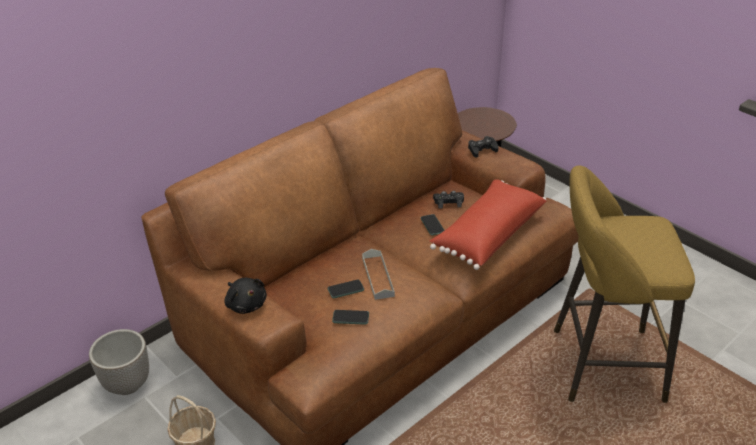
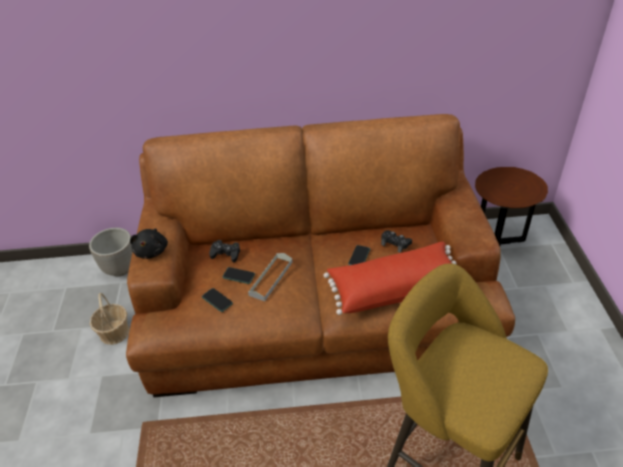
camera: 40 degrees right, 5 degrees up
(482, 150) = (461, 209): black game controller -> black game controller (226, 254)

